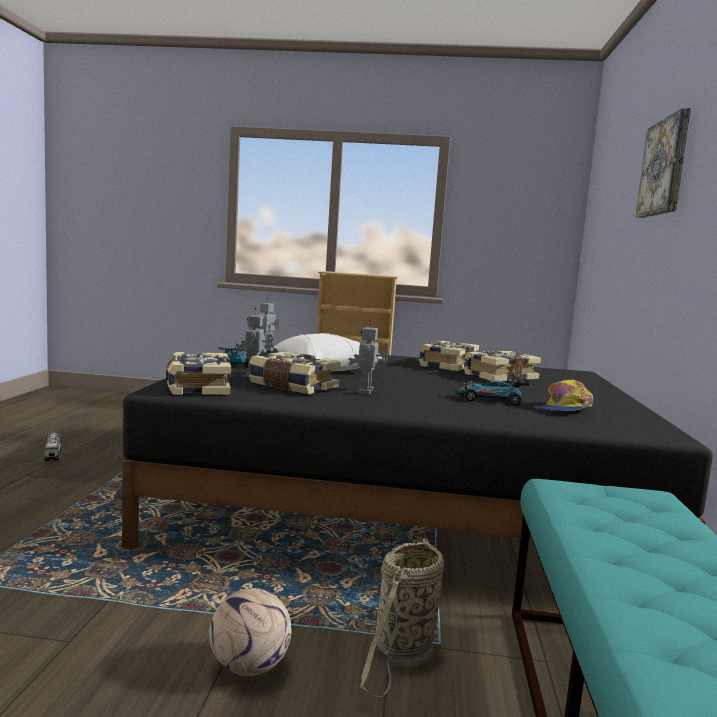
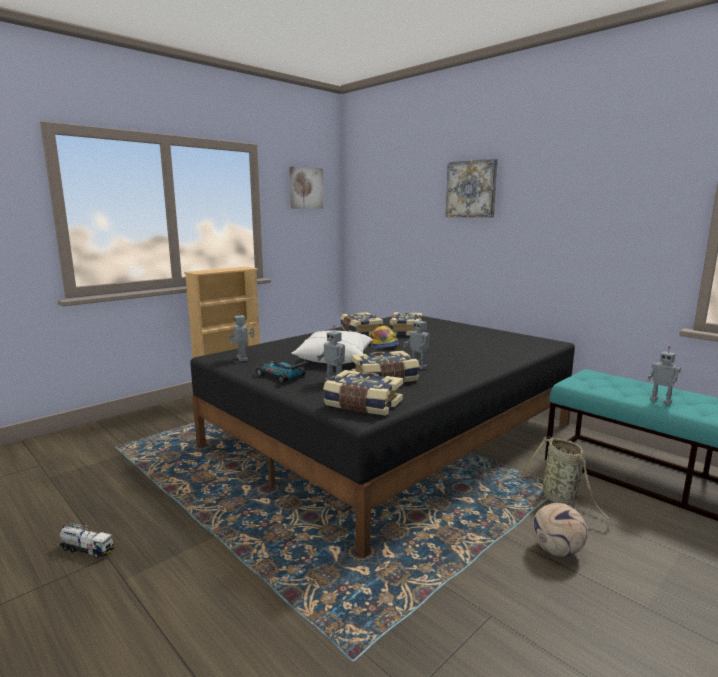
camera: 50 degrees left, 5 degrees up
(490, 399) = (460, 348): toy car -> none
(519, 190) = (305, 188): none -> picture
(563, 409) = (492, 342): cap -> cap (383, 344)
(618, 554) = (661, 401): none -> toy robot

